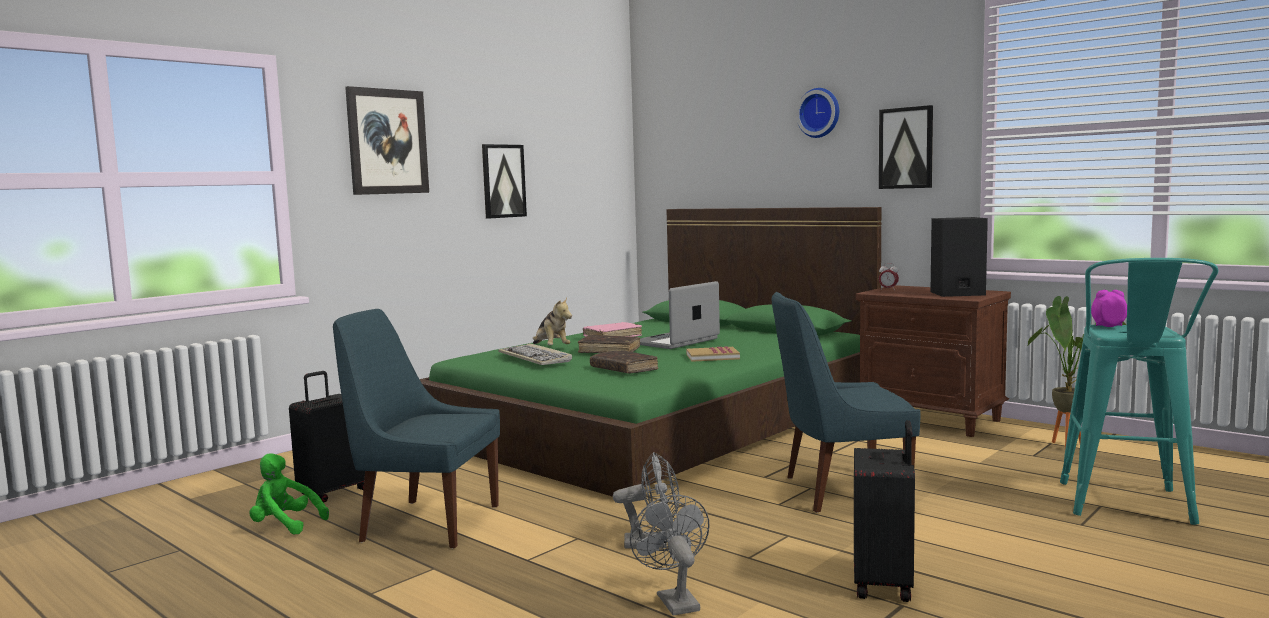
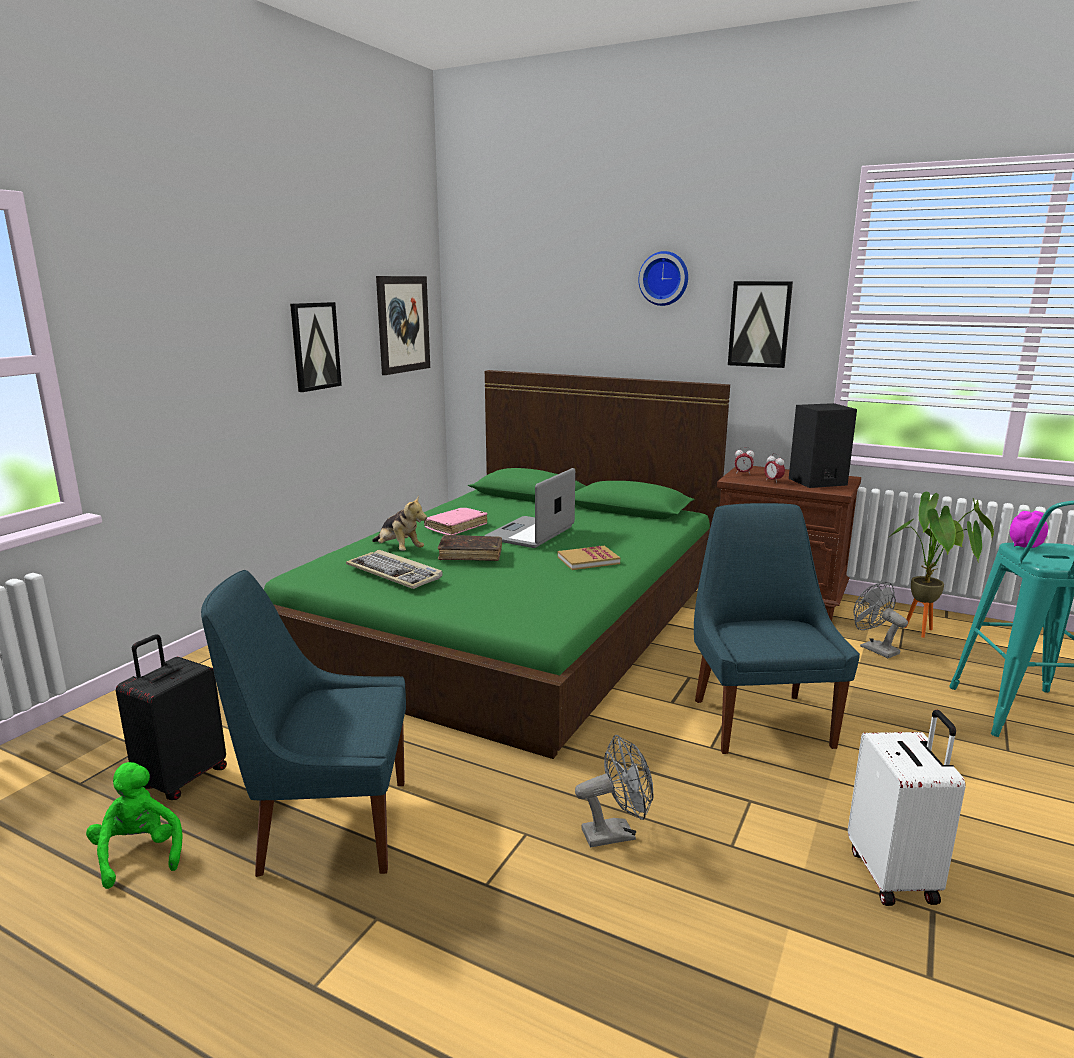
camera: 15 degrees left, 10 degrees up
(285, 525) = (139, 854): green plush toy -> green plush toy turned 60 degrees clockwise
(387, 141) = (181, 306): picture -> picture (403, 324)
(623, 369) = (507, 589): brown book -> none
(674, 600) = (694, 939): grey fan -> grey fan (874, 648)
(840, 491) = (759, 720): blue chair -> blue chair turned 105 degrees clockwise
(885, 584) = (894, 875): black suitcase -> white suitcase
(911, 293) = (773, 481): none -> alarm clock

